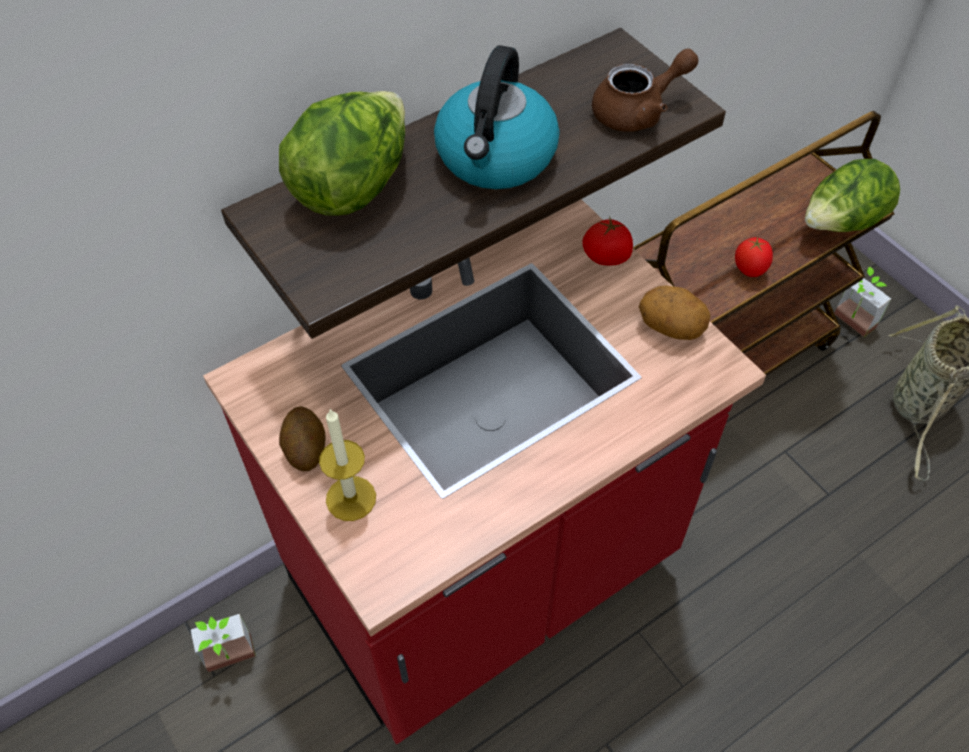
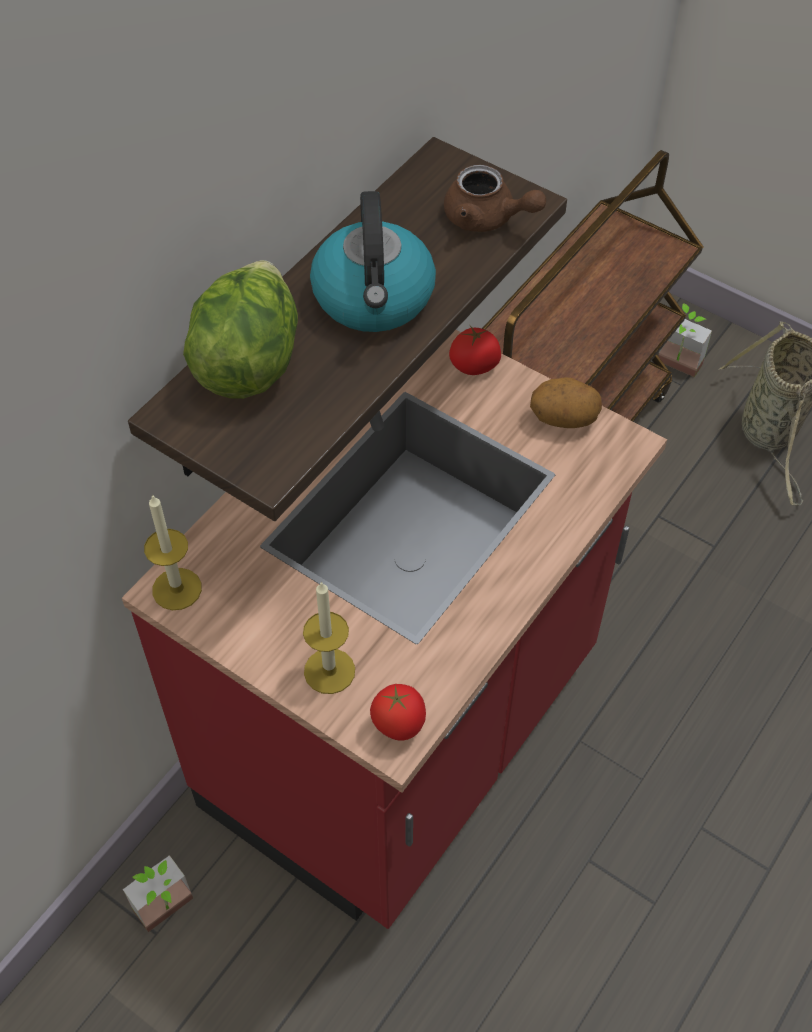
camera: 20 degrees left, 0 degrees up
(252, 382) = (177, 589): none -> candle
(305, 448) = (262, 637): potato -> none
(638, 111) = (487, 219): brown teapot -> brown teapot turned 75 degrees clockwise
(749, 271) = (588, 341): tomato -> tomato (399, 726)
(841, 224) = (658, 270): lettuce -> none

